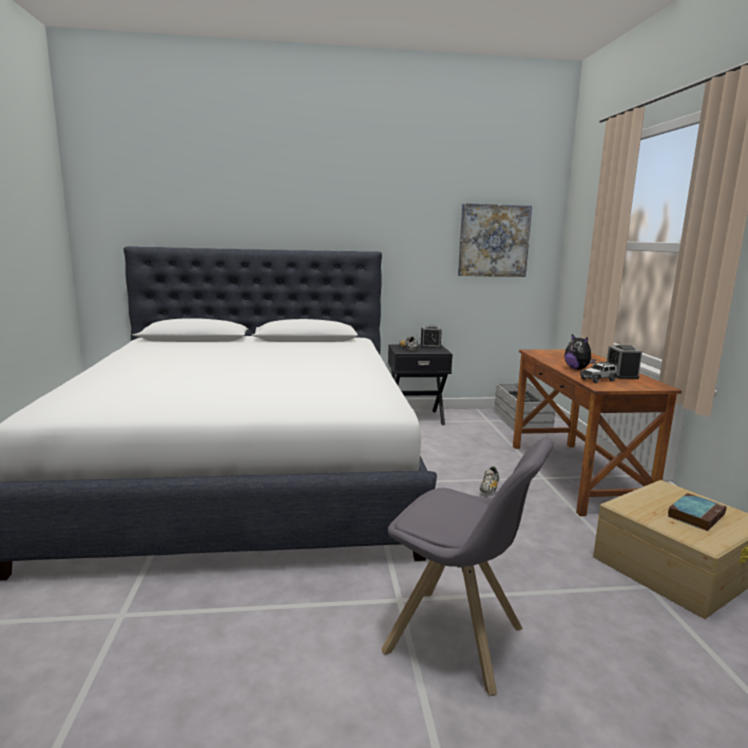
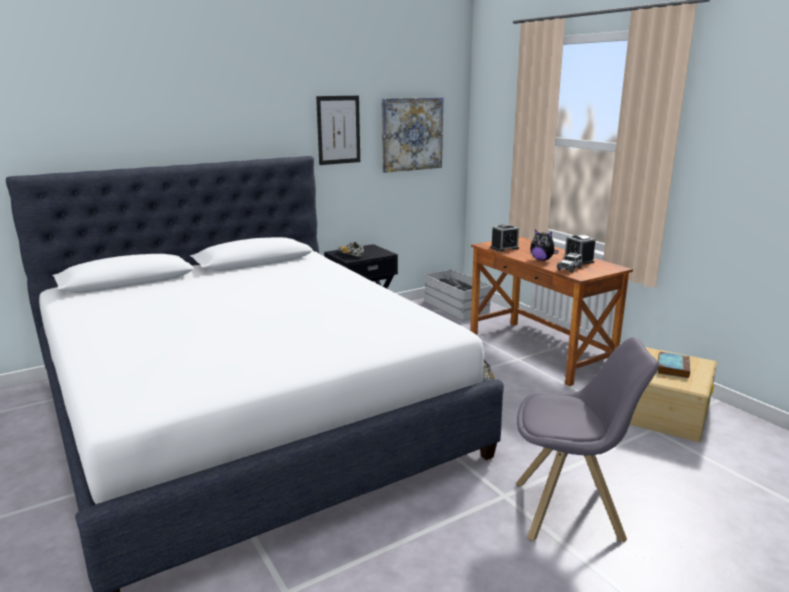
camera: 25 degrees left, 5 degrees up
(414, 231) = (338, 130): none -> picture
(430, 346) = (367, 248): alarm clock -> alarm clock (504, 248)

